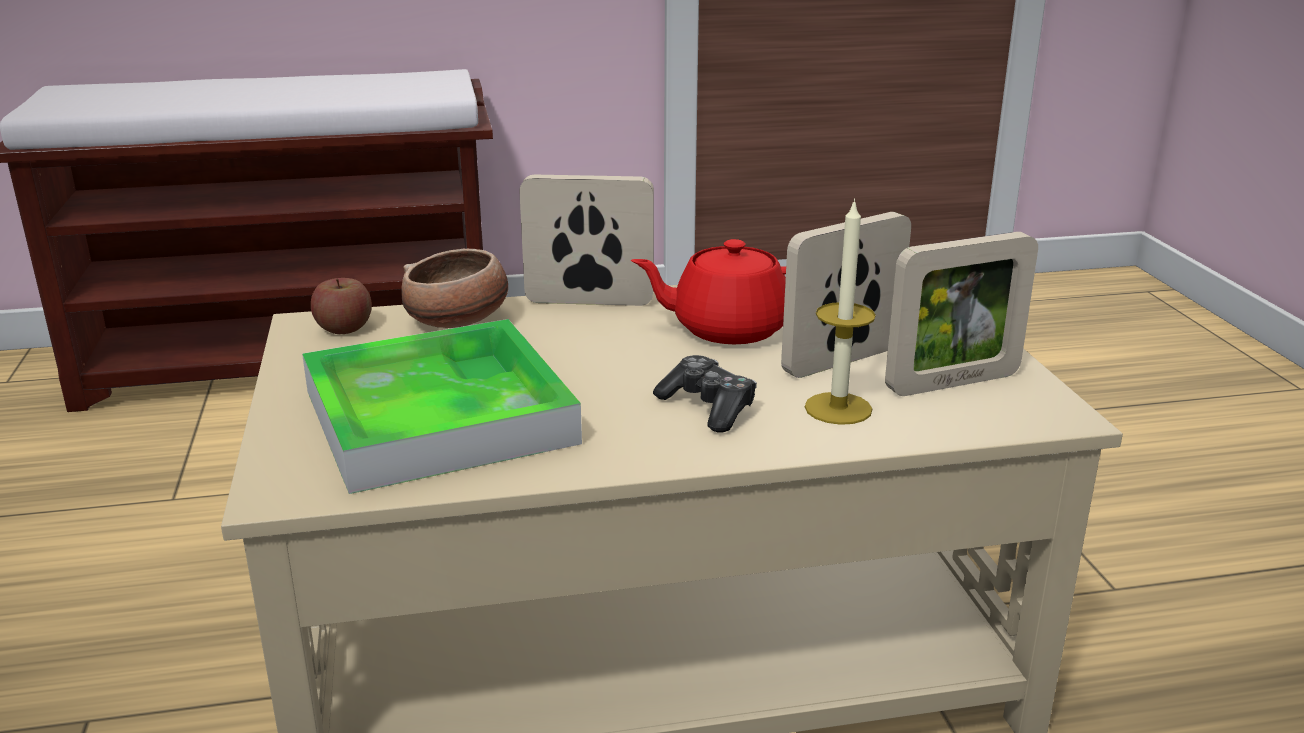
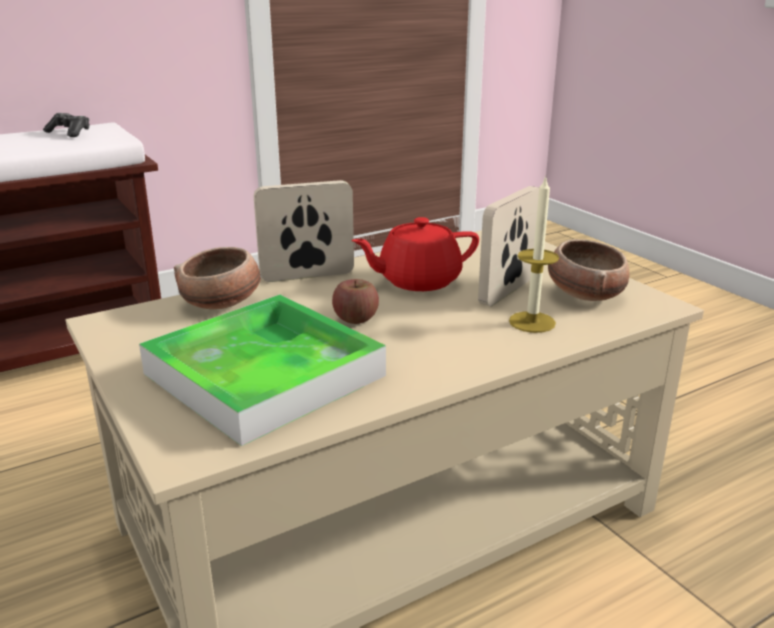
camera: 20 degrees left, 0 degrees up
(344, 328) = (135, 321): apple -> apple (355, 319)
(708, 407) = (449, 335): game controller -> game controller (69, 133)
(952, 383) = (585, 294): picture frame -> bowl

